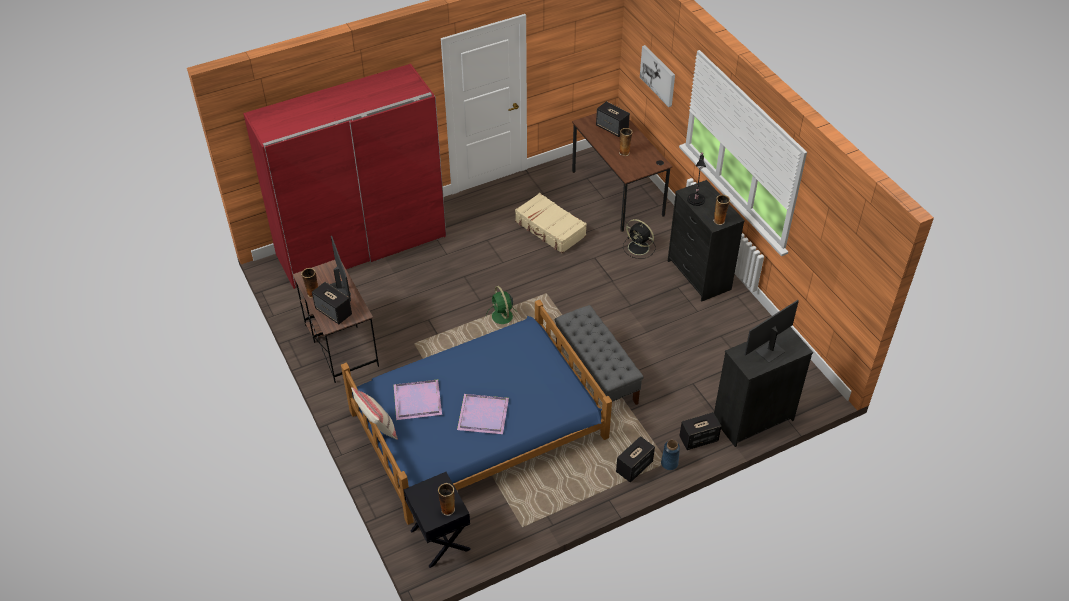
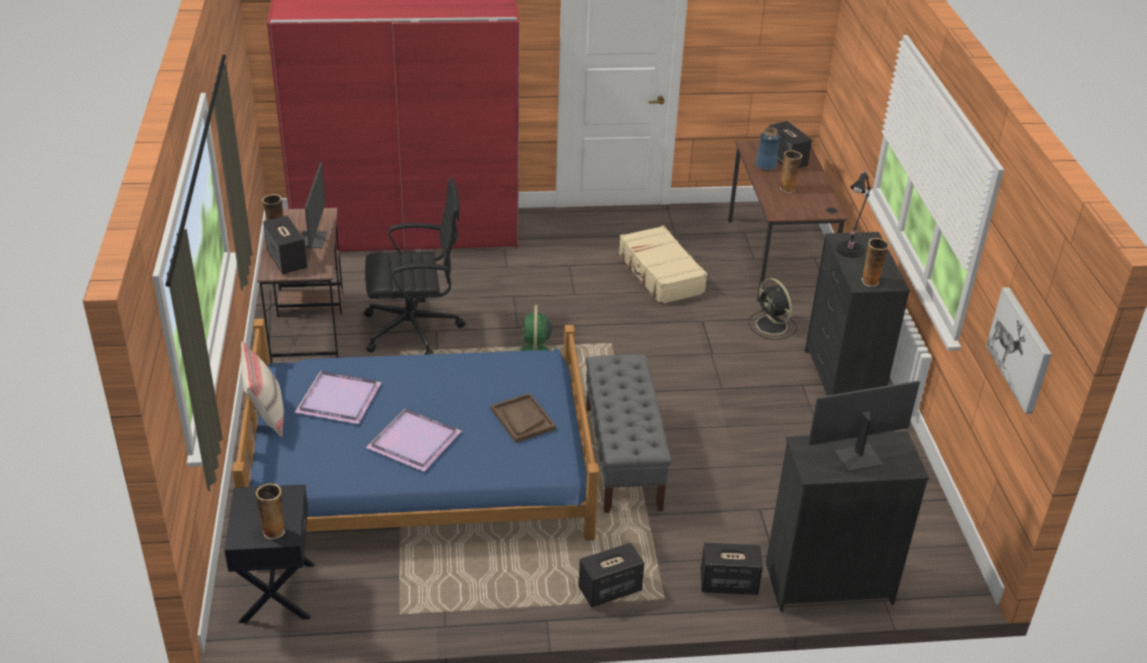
camera: 20 degrees right, 10 degrees down
(414, 323) = (415, 330): none -> black office chair
(540, 376) = (522, 419): none -> brown tray
(658, 75) = (860, 88): picture -> picture (1020, 349)
(669, 463) = (665, 602): blue vase -> blue vase (766, 166)

